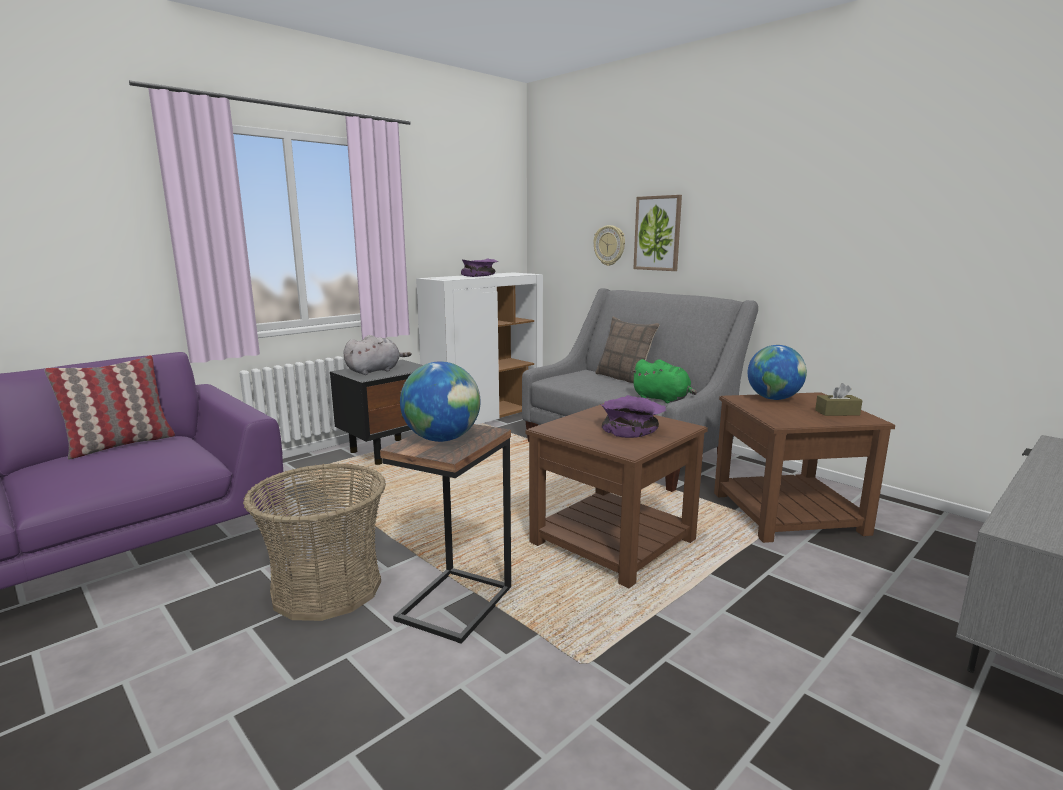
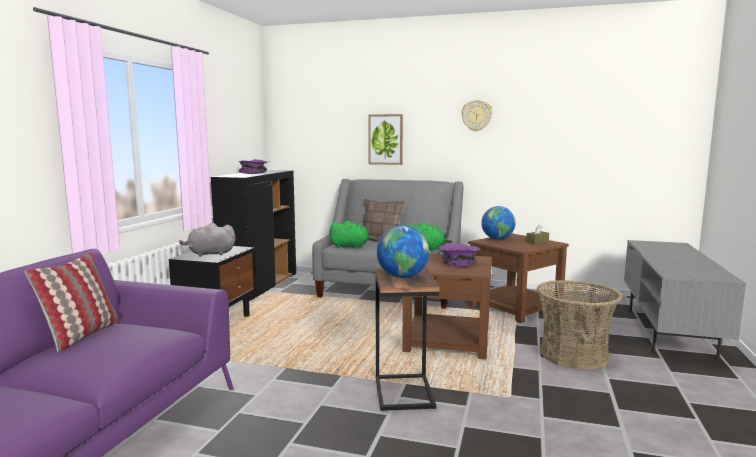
camera: 30 degrees left, 5 degrees down
(327, 588) = (309, 408): basket -> basket (573, 355)
(375, 371) = (209, 254): grey plush toy -> grey plush toy turned 120 degrees counterclockwise
(485, 416) = (259, 286): white cabinet -> black cabinet
(569, 382) = (351, 246): none -> green plush toy
(609, 245) = (346, 148): wall clock -> wall clock (476, 115)

